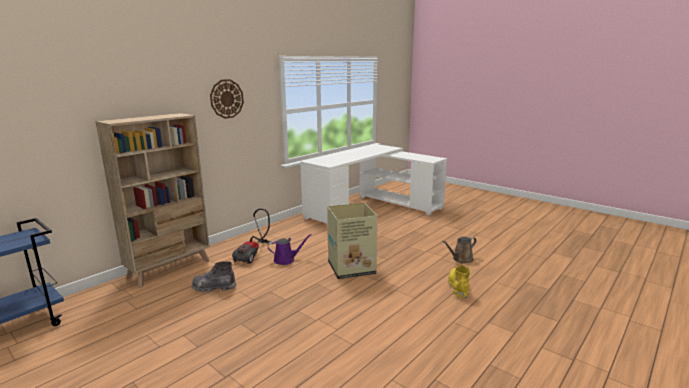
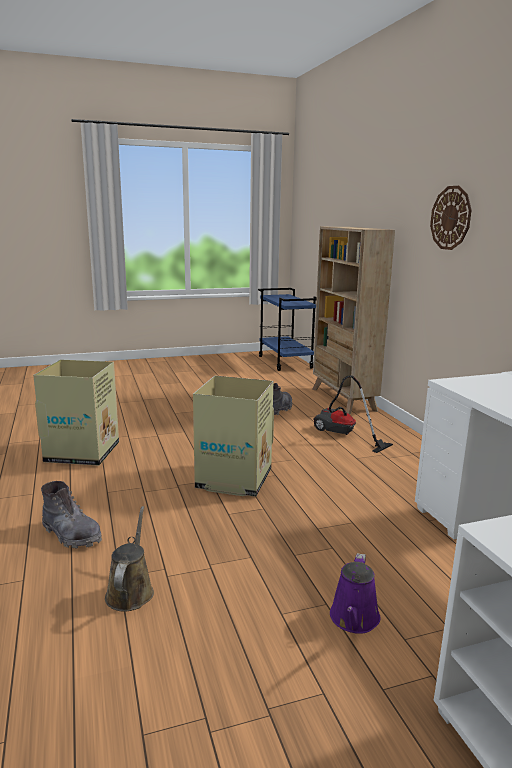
camera: 120 degrees right, 0 degrees up
(286, 260) = (307, 448): purple watering can -> purple watering can (354, 619)
(383, 337) = (83, 452): none -> cardboard box
(458, 287) = (71, 534): yellow boot -> grey boot

